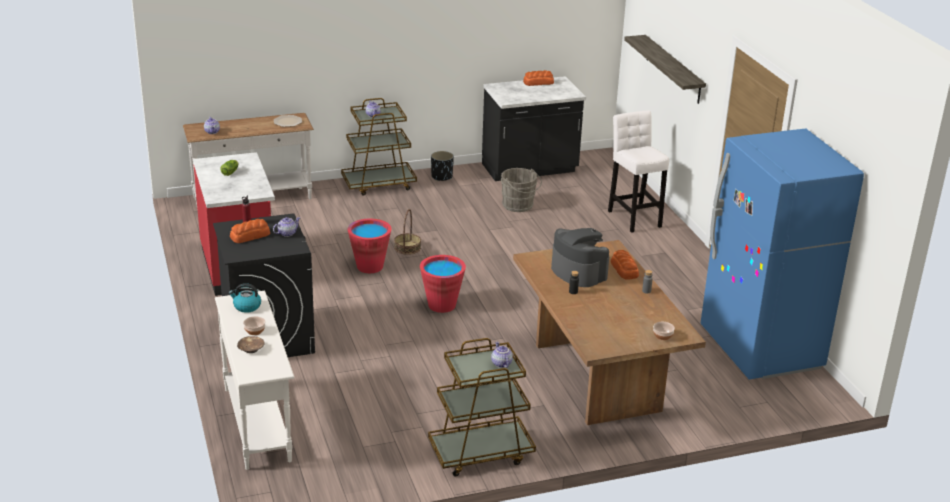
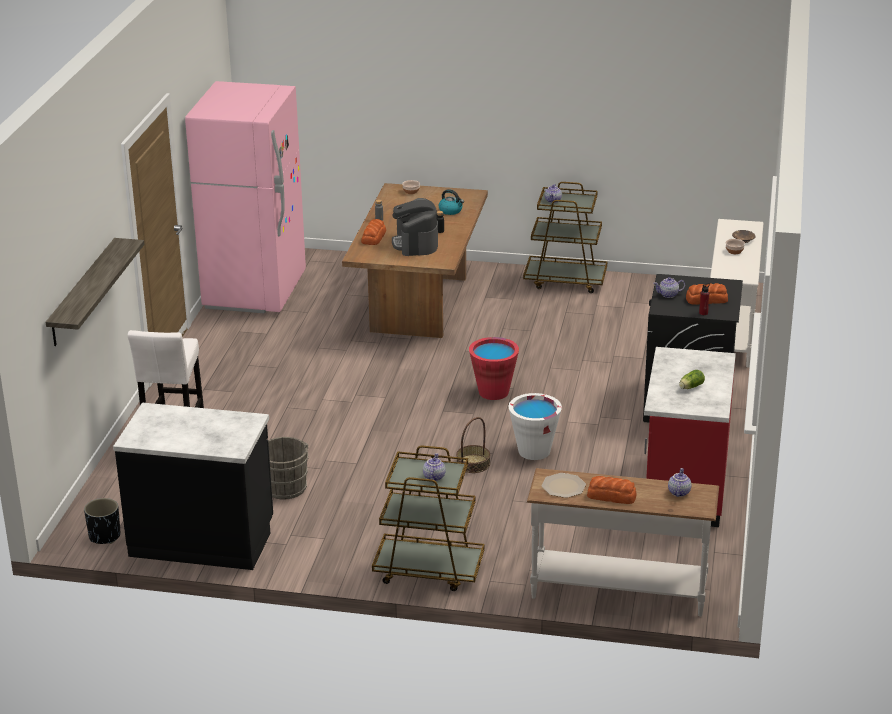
camera: 150 degrees left, 0 degrees up
(246, 306) = (732, 270): kettle -> kettle (451, 211)
(370, 266) = (534, 451): red bucket -> white bucket
(442, 177) = (332, 560): black planter -> black planter (104, 536)
(538, 82) = (168, 442): bread -> bread (612, 496)
(760, 349) = (255, 291): blue fridge -> pink fridge

